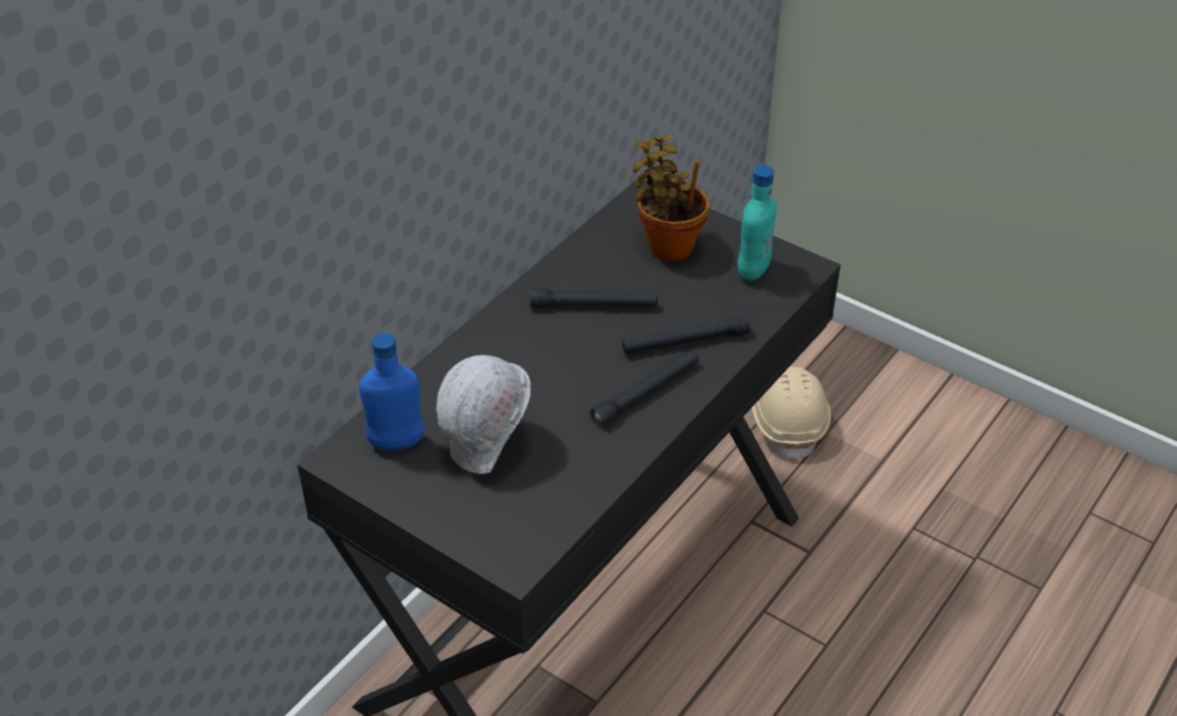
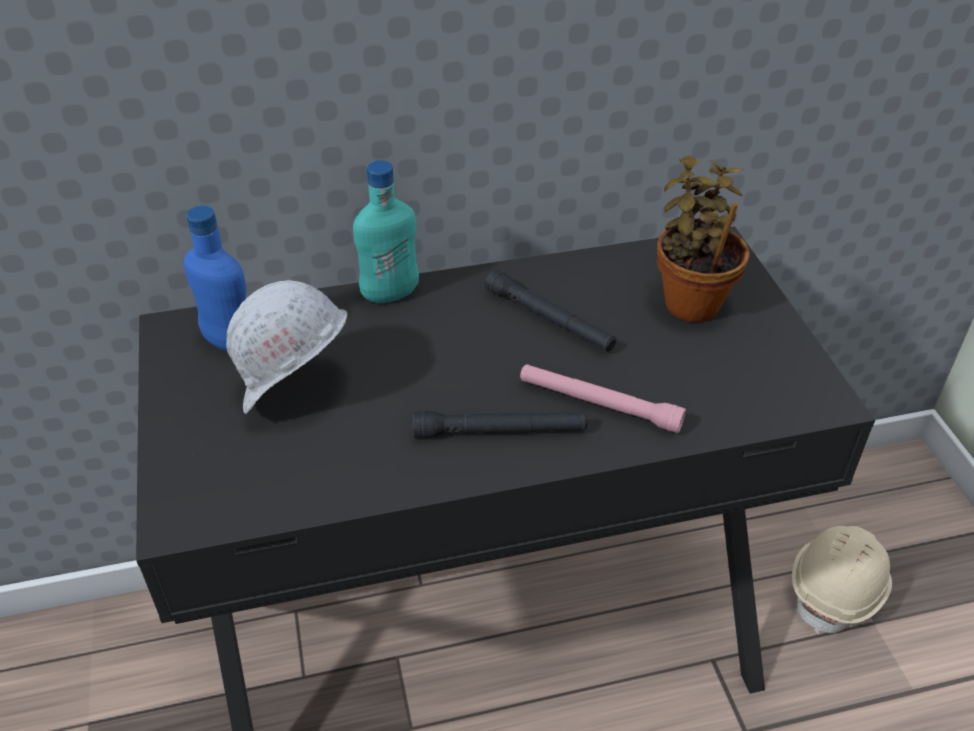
camera: 40 degrees right, 0 degrees up
(685, 342) = (599, 404): black flashlight -> pink flashlight
(753, 270) = (759, 372): turquoise bottle -> turquoise bottle (390, 294)

